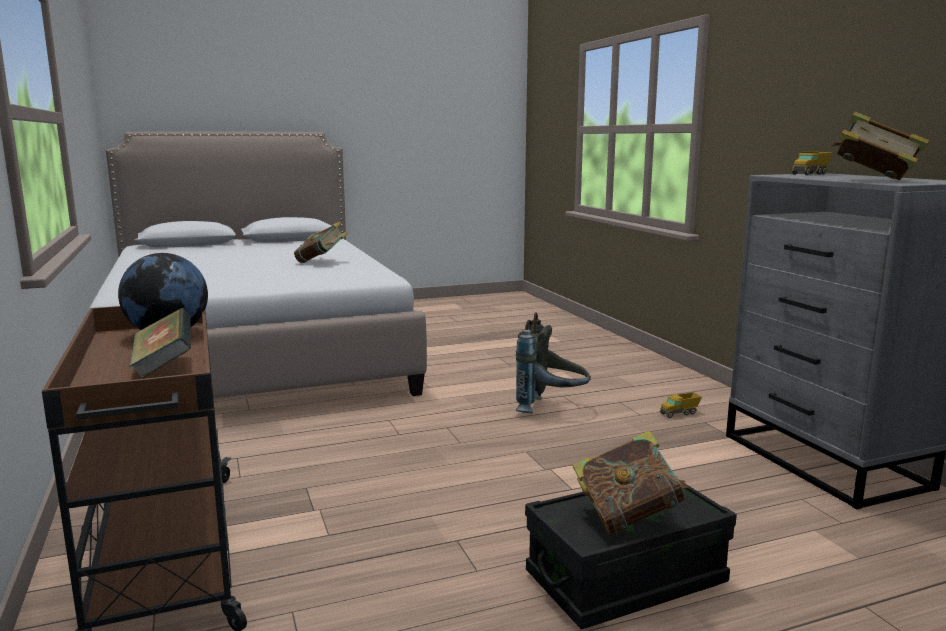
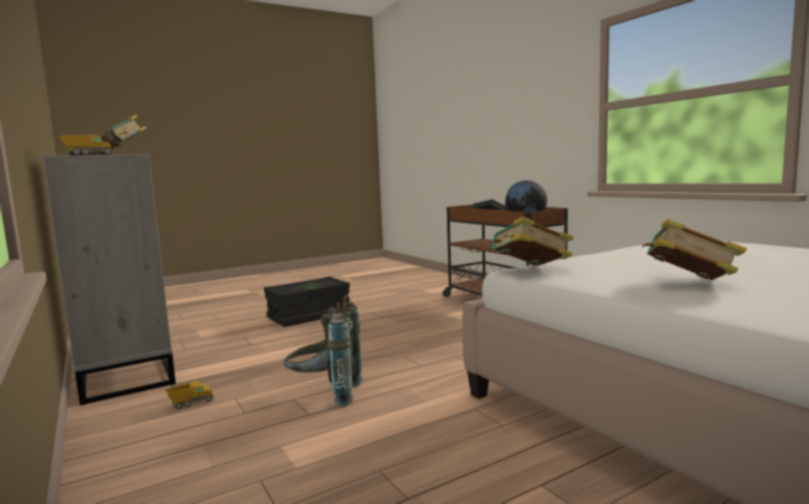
camera: 170 degrees right, 5 degrees down
(628, 517) = (308, 283): book -> book (530, 270)

